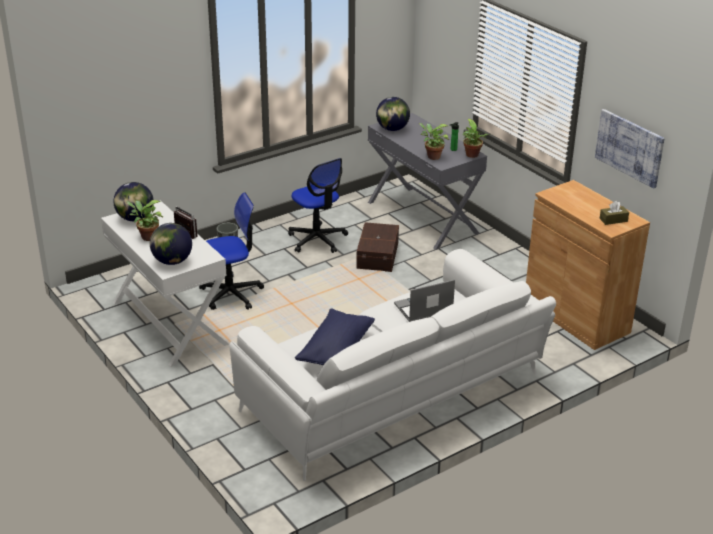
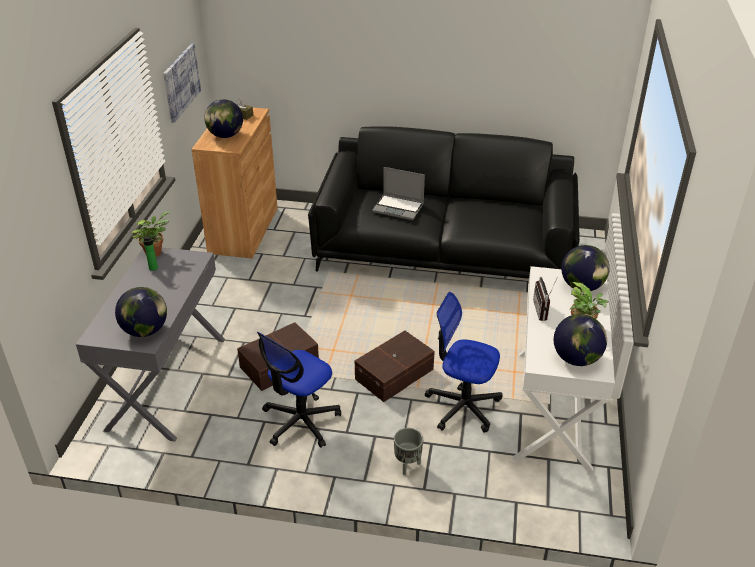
camera: 135 degrees left, 5 degrees up
(297, 287) = (395, 374): none -> brown storage box
(317, 239) = (300, 421): office chair -> office chair turned 150 degrees counterclockwise
(335, 349) = (498, 214): blue pillow -> none
(393, 395) = (445, 251): white sofa -> black sofa
(432, 157) = (188, 271): potted plant -> none
(578, 199) = (225, 135): none -> globe

